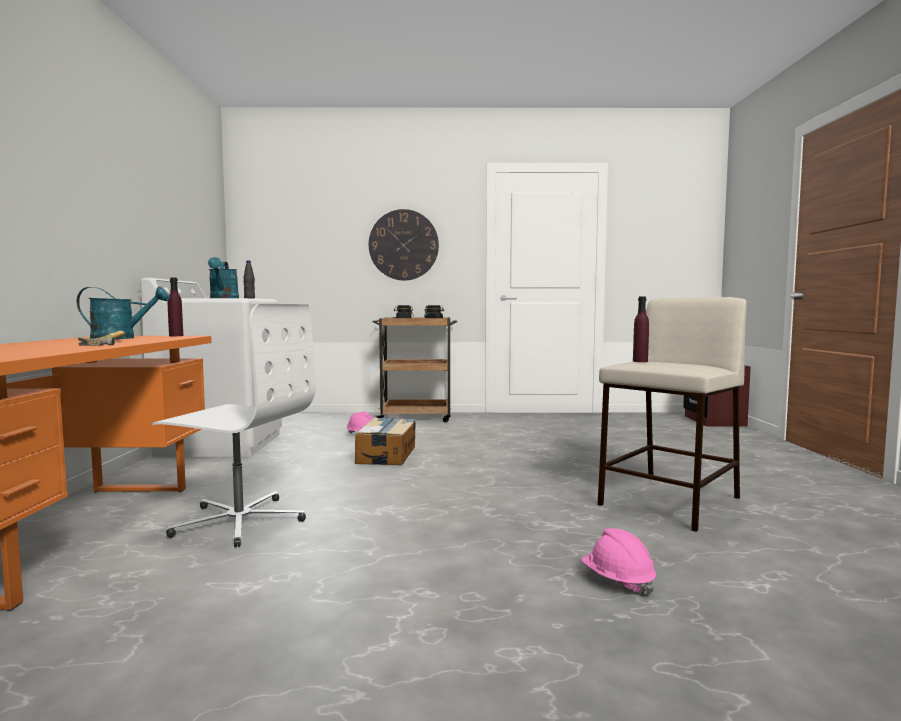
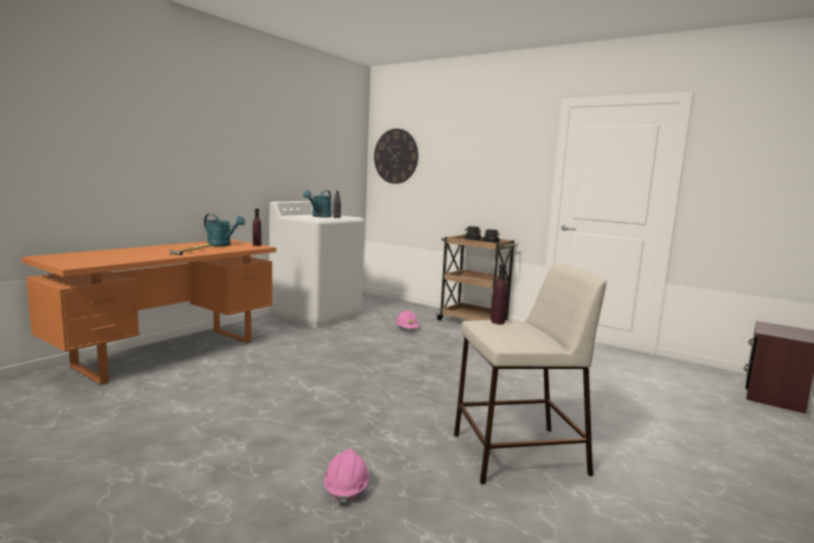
camera: 35 degrees right, 5 degrees up
(239, 521) = (240, 370): white office chair -> none
(387, 454) = (393, 348): cardboard box -> none
(403, 245) = (484, 174): wall clock -> wall clock (396, 156)

